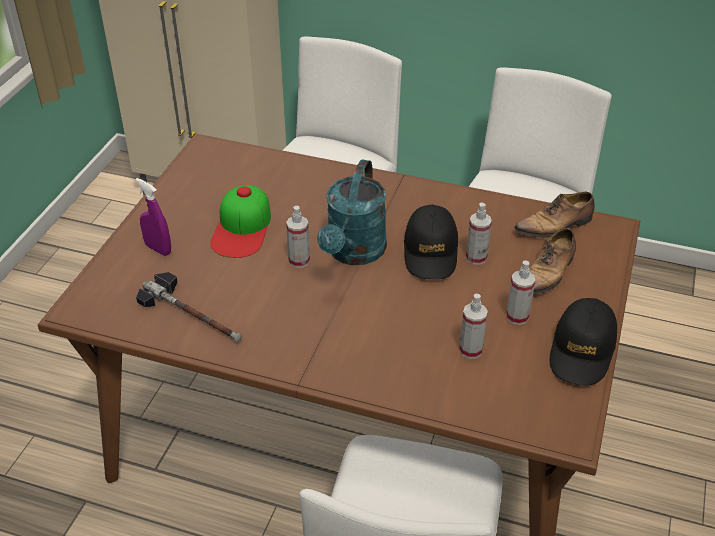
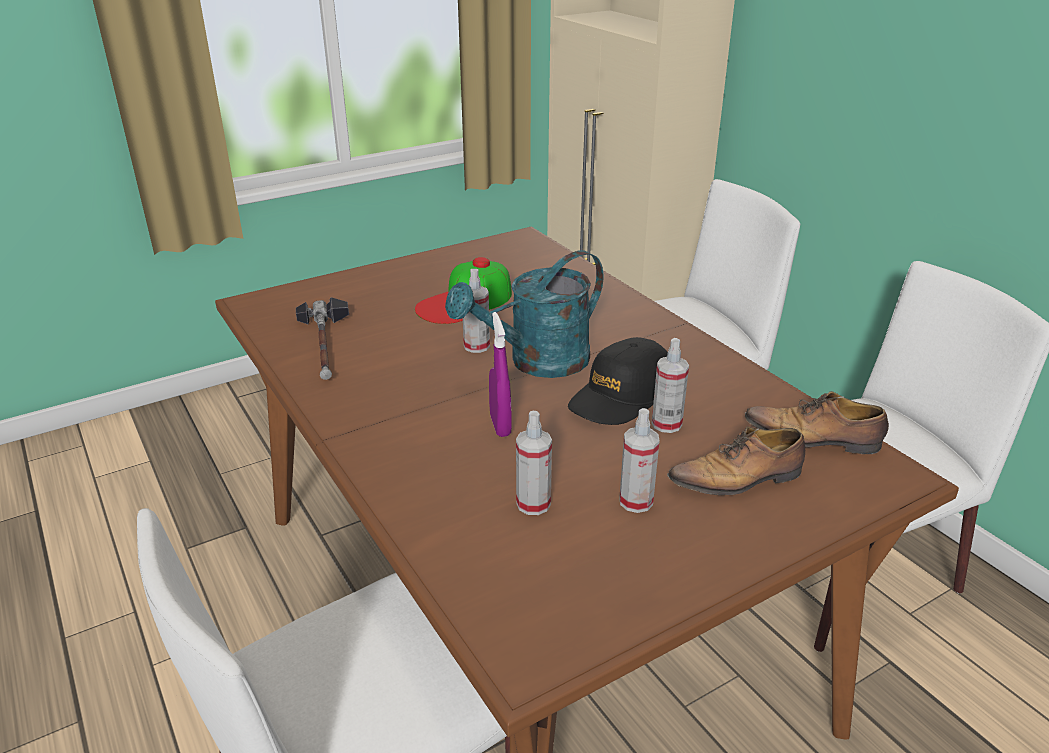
camera: 40 degrees right, 10 degrees down
(158, 249) = (374, 289): purple spray bottle -> purple spray bottle (500, 425)
(582, 350) = (672, 580): black cap -> none

